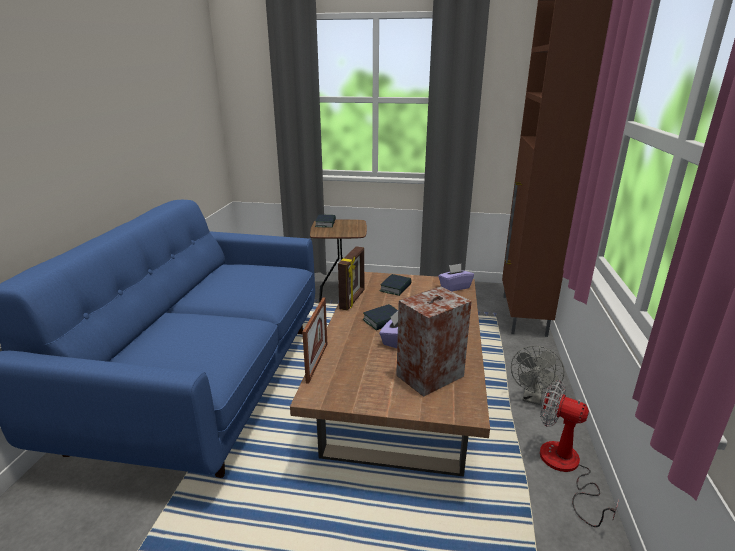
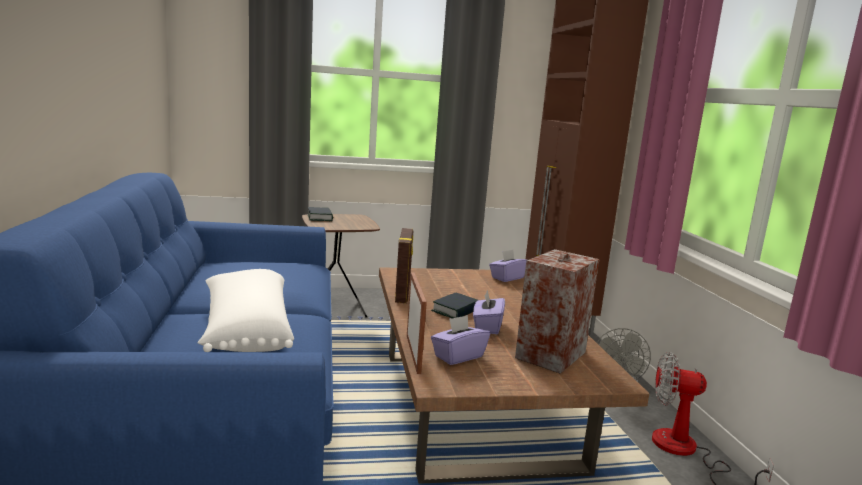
camera: 20 degrees left, 10 degrees down
(199, 334) = (245, 330): none -> white pillow
(350, 369) = (458, 356): none -> purple tissue box
(395, 288) = (443, 281): book -> none

